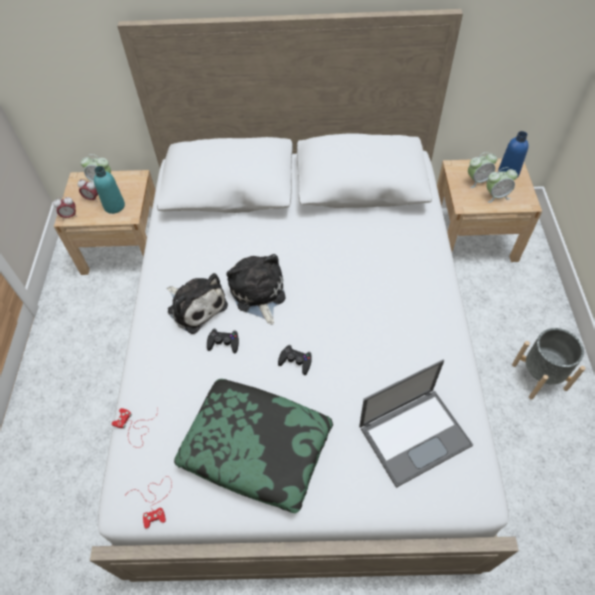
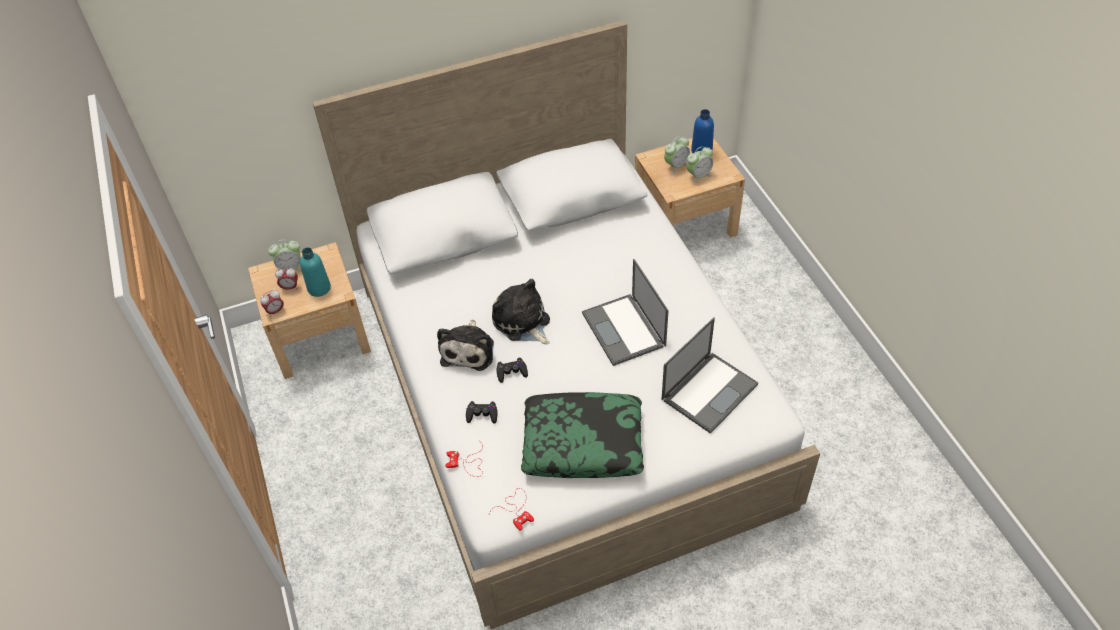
camera: 20 degrees left, 5 degrees down
(195, 306) = (469, 350): plush toy -> plush toy turned 75 degrees clockwise
(295, 361) = (584, 367): black game controller -> black game controller (482, 414)
(353, 334) = (624, 330): none -> laptop
(539, 376) = (793, 334): grey planter -> none

